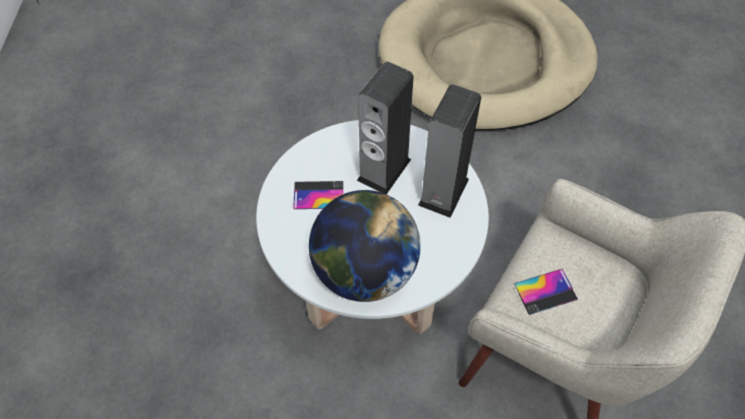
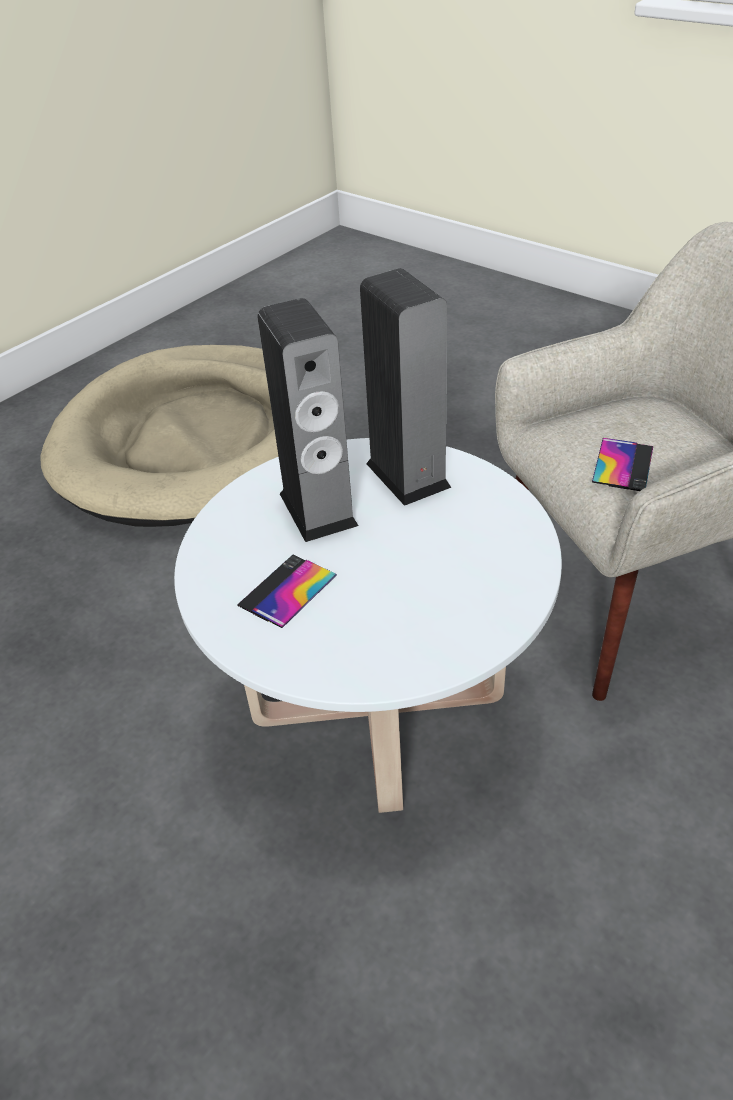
camera: 50 degrees left, 15 degrees down
(364, 271) = (459, 603): globe -> none

